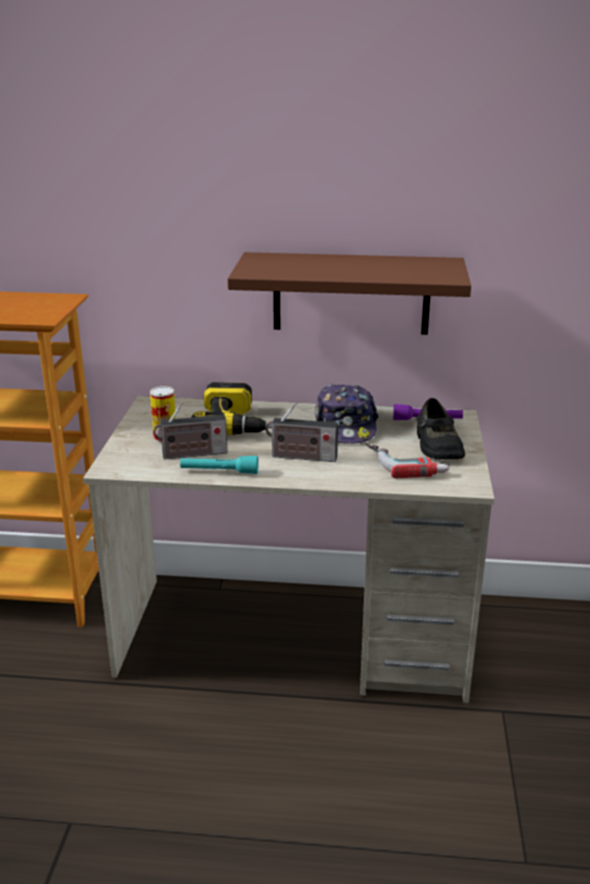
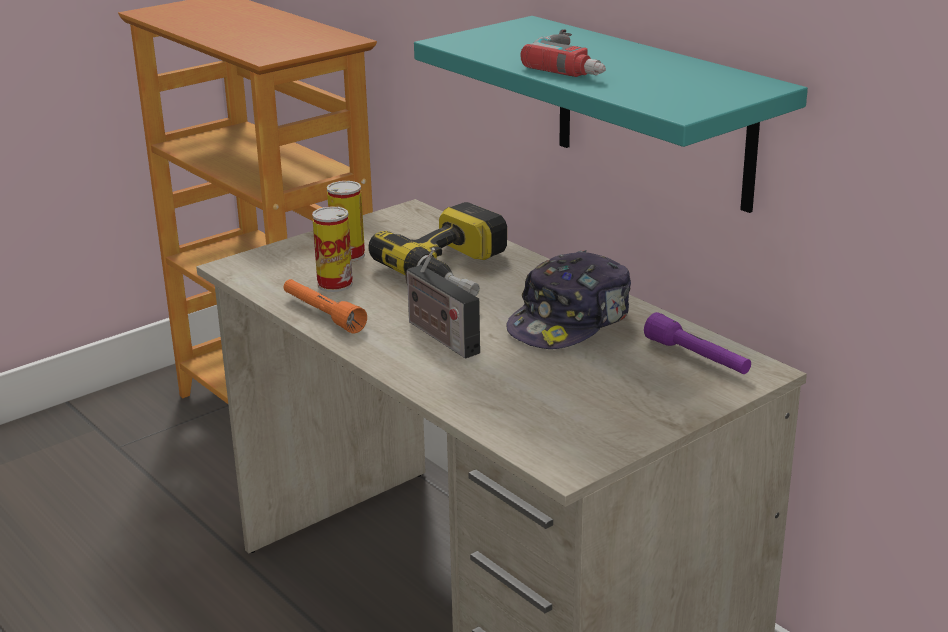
camera: 45 degrees right, 0 degrees up
(191, 454) = (335, 284): radio -> can
(219, 472) = (322, 314): turquoise flashlight -> orange flashlight
(351, 293) = (653, 113): brown shelf -> turquoise shelf
(406, 463) = (548, 398): power drill -> power drill (580, 61)
(437, 446) = (636, 395): black shoe -> none

